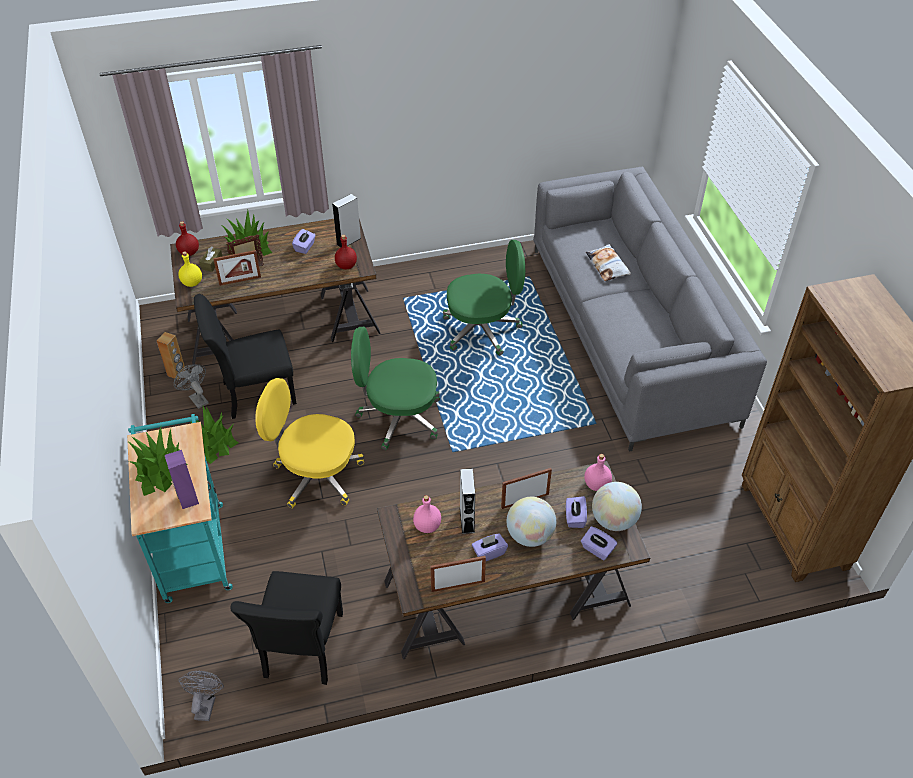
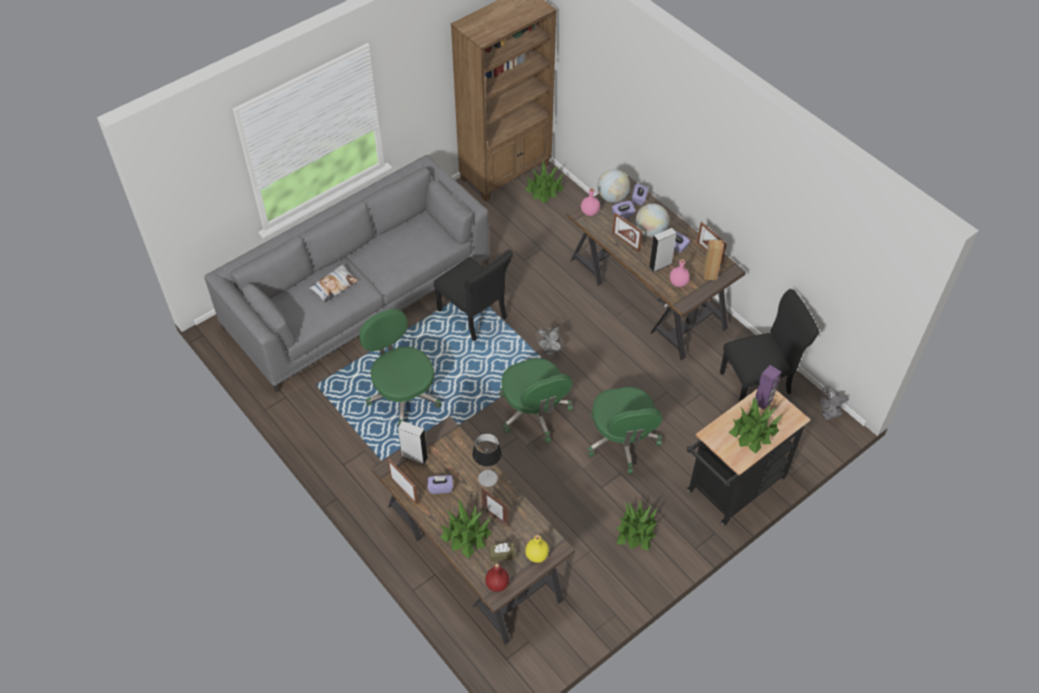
camera: 115 degrees left, 5 degrees up
(176, 373) = (579, 608): brown speaker -> brown speaker (709, 275)
(193, 546) = (732, 489): turquoise cart -> black cart
(196, 398) = (597, 573): grey fan -> grey fan (550, 351)
(240, 281) = (513, 516): picture frame -> picture frame (404, 490)
(255, 393) = (566, 529): black chair -> black chair (474, 316)
(290, 277) = (488, 478): none -> table lamp
(316, 475) = (622, 441): yellow office chair -> green office chair
(346, 266) = (450, 442): red bottle -> none
(744, 556) = (544, 189): none -> potted plant

